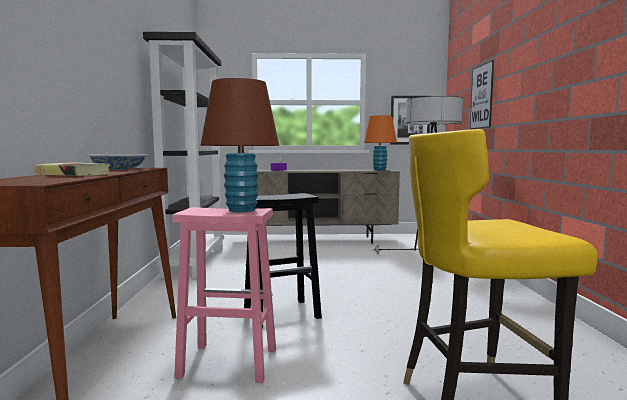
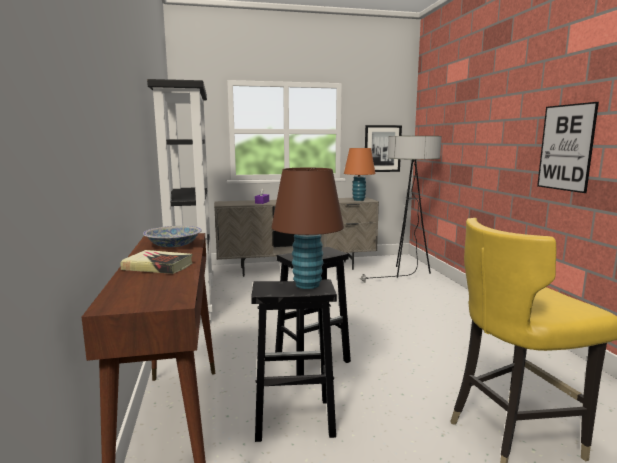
camera: 10 degrees left, 5 degrees up
(226, 363) = (292, 419): pink stool -> black stool
(481, 96) = (458, 135): picture -> picture (566, 147)

